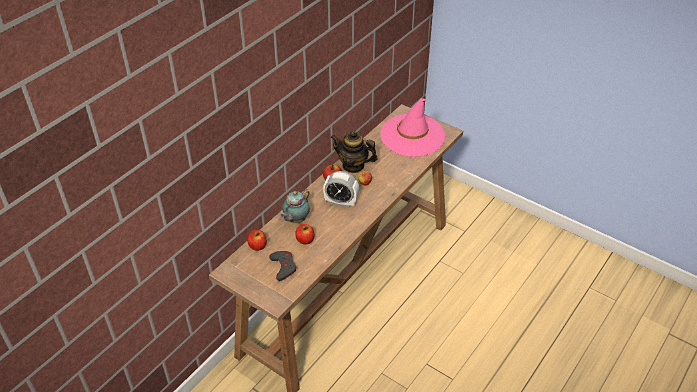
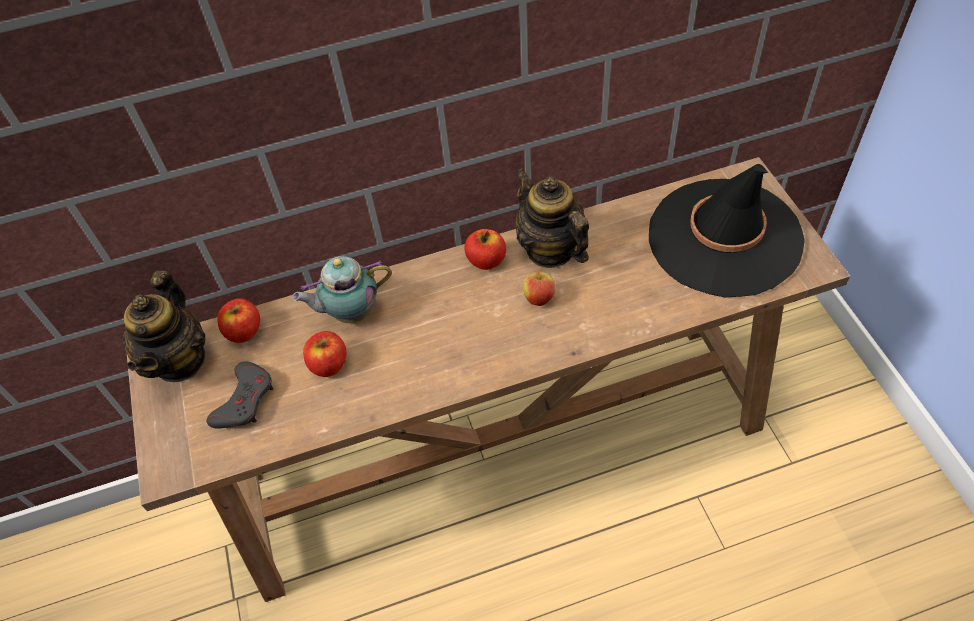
camera: 40 degrees right, 10 degrees up
(240, 268) = (180, 359): none -> teapot
(341, 202) = (460, 318): alarm clock -> none
(412, 135) = (724, 238): pink hat -> black hat

